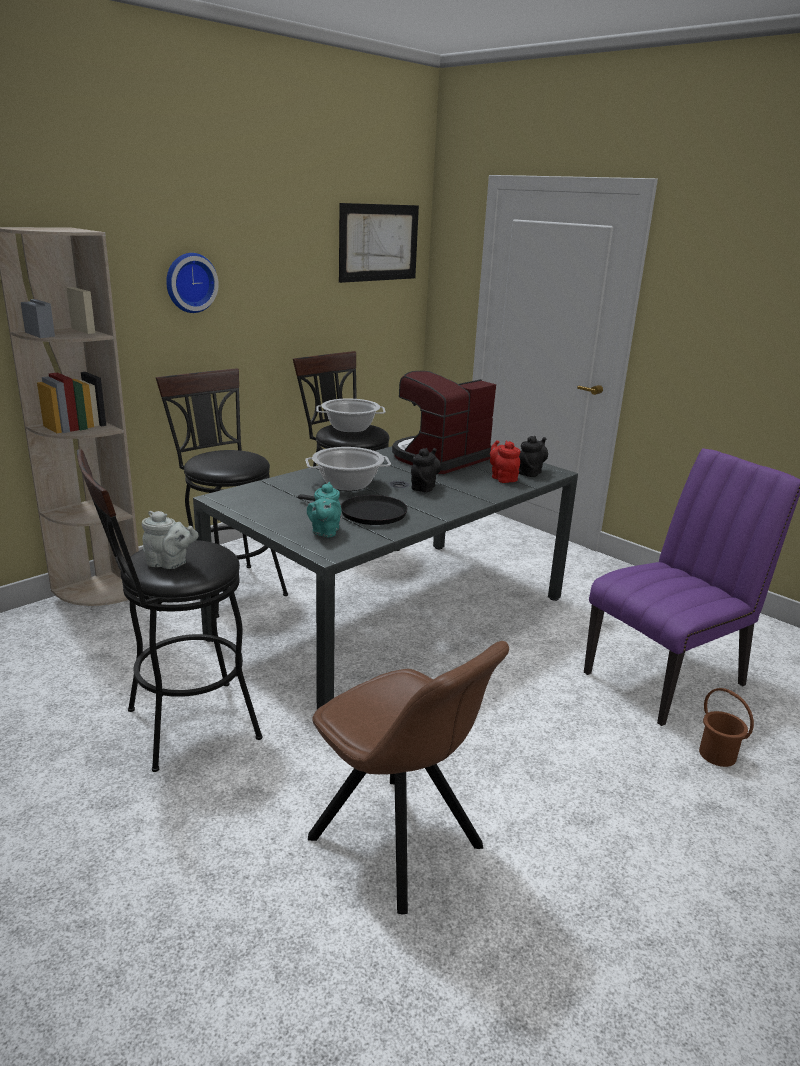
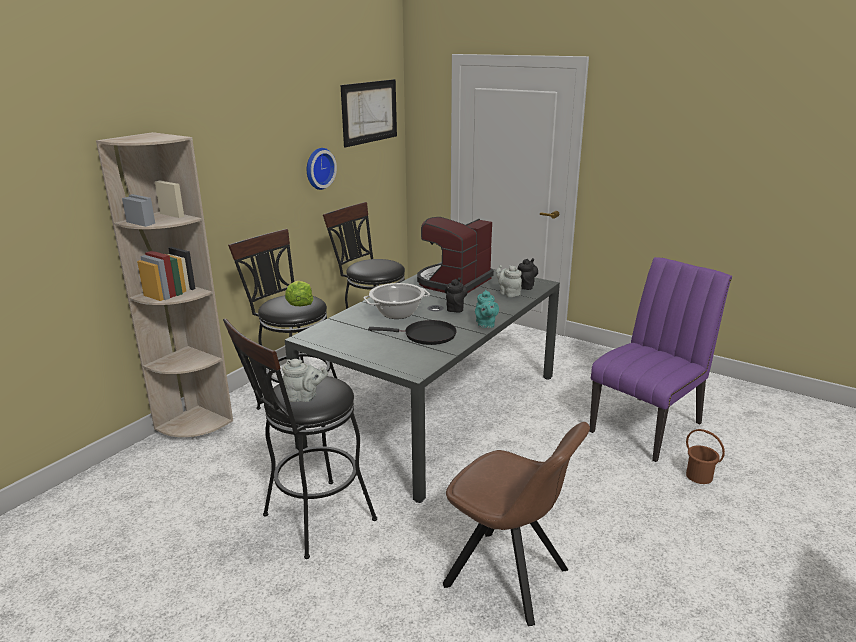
camera: 10 degrees left, 0 degrees up
(189, 282) = (239, 163): wall clock -> wall clock (318, 168)
(235, 459) = (299, 303): none -> lettuce
(325, 532) = (403, 355): turquoise teapot -> turquoise teapot (485, 324)
(350, 428) = (373, 264): cooking pot -> none
(503, 478) = (508, 293): red teapot -> grey teapot

